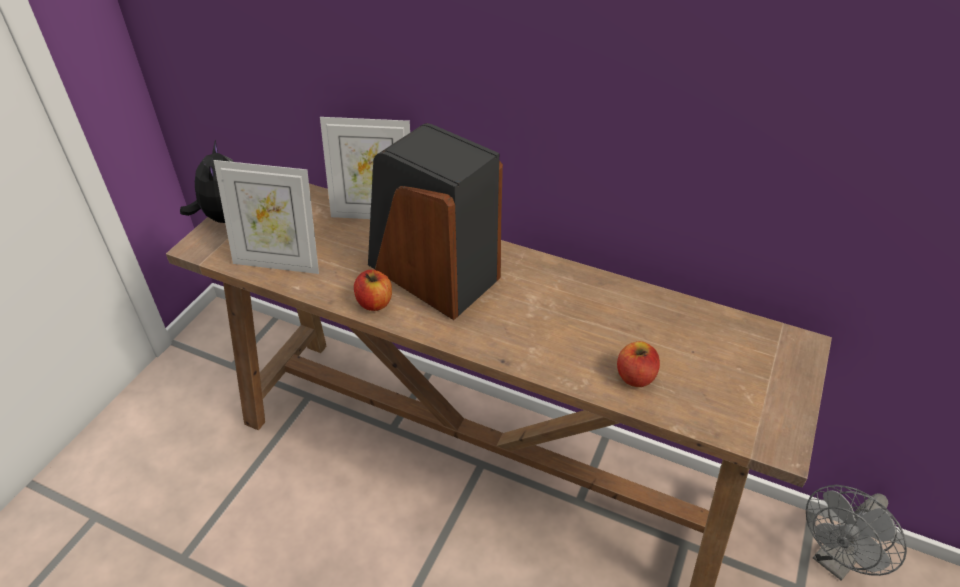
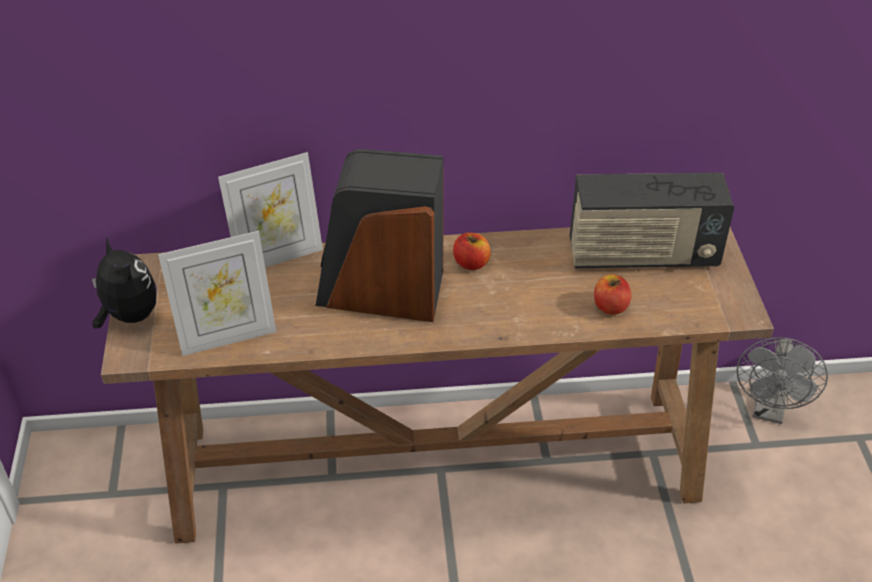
camera: 30 degrees left, 0 degrees up
(375, 302) = (352, 335): apple -> apple (471, 263)
(707, 339) = (642, 255): none -> radio

